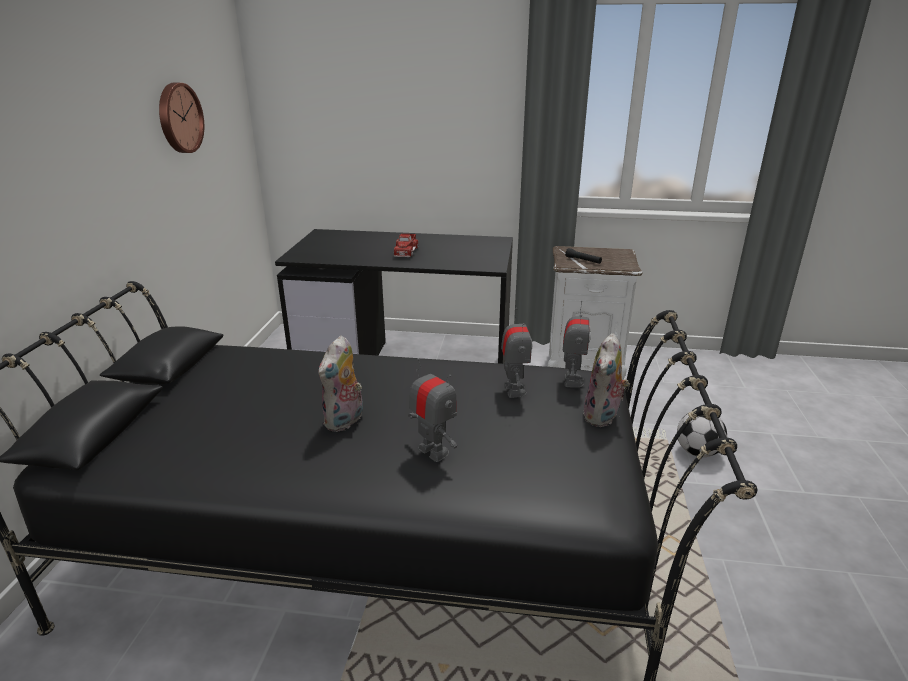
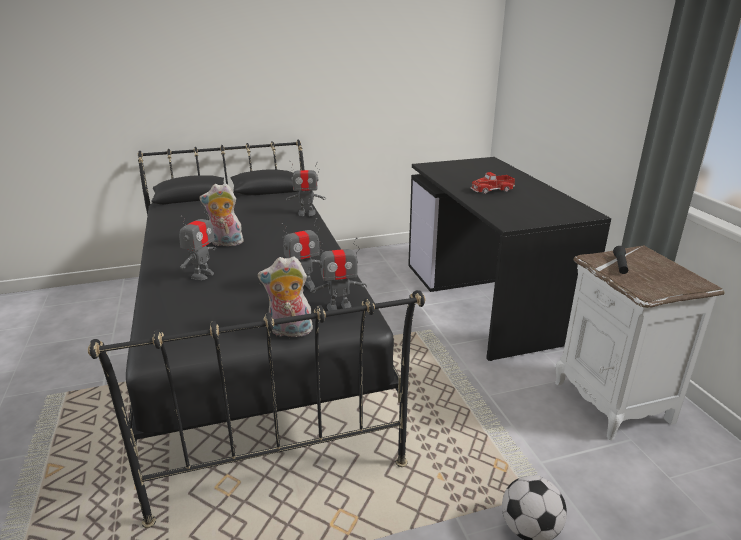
camera: 65 degrees right, 0 degrees up
(179, 118) = (394, 44): wall clock -> none
(307, 352) = (306, 213): none -> toy robot

